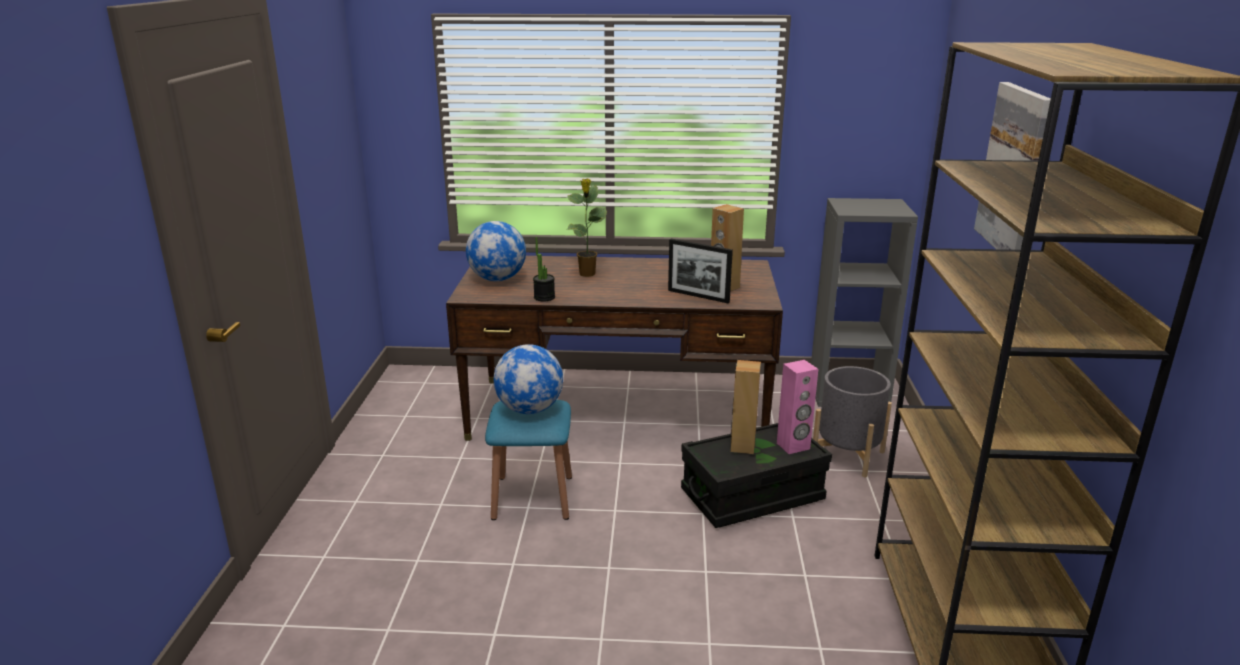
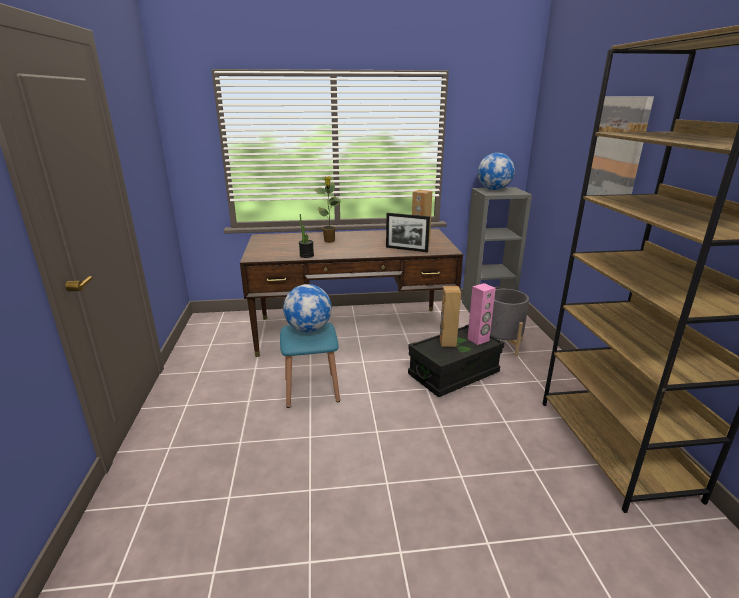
camera: 10 degrees left, 0 degrees up
(497, 279) = (270, 247): globe -> globe (493, 189)

